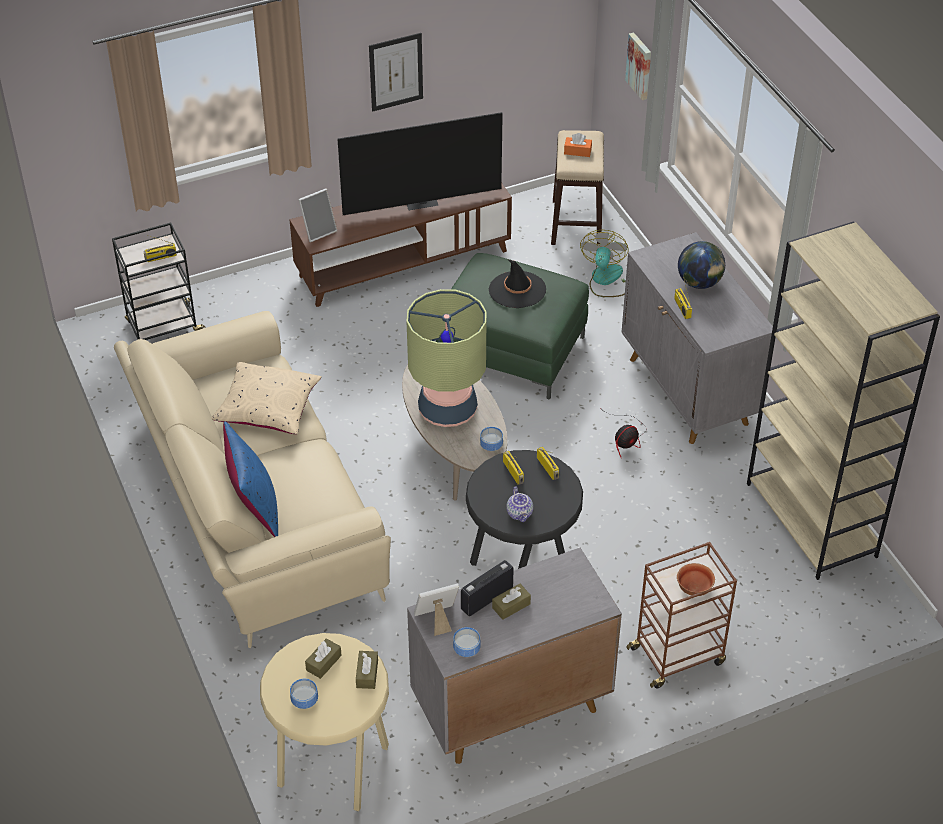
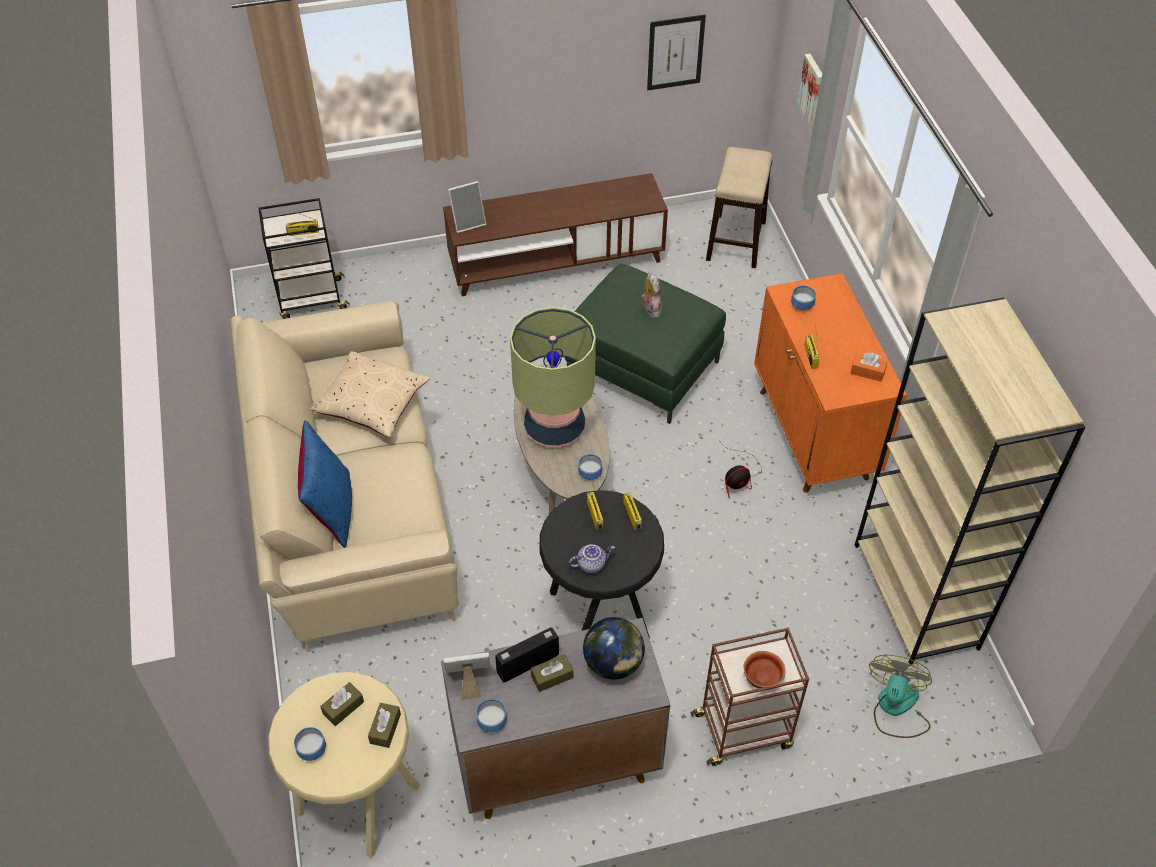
camera: 10 degrees right, 5 degrees up
(396, 72) = (561, 69): picture -> picture (675, 52)
(421, 201) = (576, 203): television -> none
(517, 290) = (650, 309): black hat -> plush toy
(520, 513) = (591, 564): teapot -> teapot turned 105 degrees counterclockwise
(577, 151) = (742, 170): orange tissue box -> orange tissue box (867, 372)
(606, 280) = (753, 304): fan -> fan (896, 708)
(664, 265) = (801, 305): none -> bowl
(688, 392) = (813, 435): grey cabinet -> orange cabinet
(699, 283) = (834, 330): globe -> globe (613, 663)

